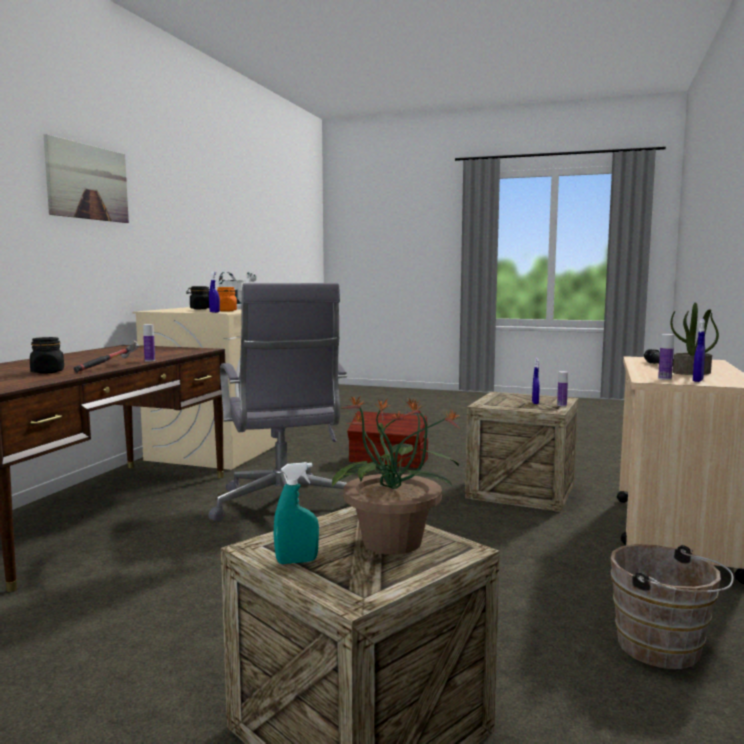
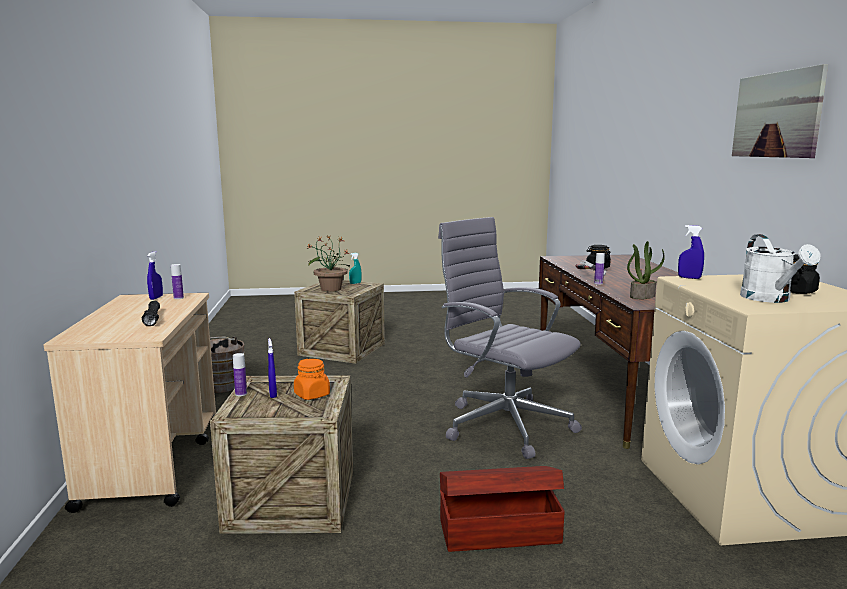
camera: 155 degrees right, 5 degrees up
(226, 311) = (709, 285): orange jar -> orange jar (312, 395)
(691, 373) = (142, 308): potted plant -> potted plant (642, 296)

